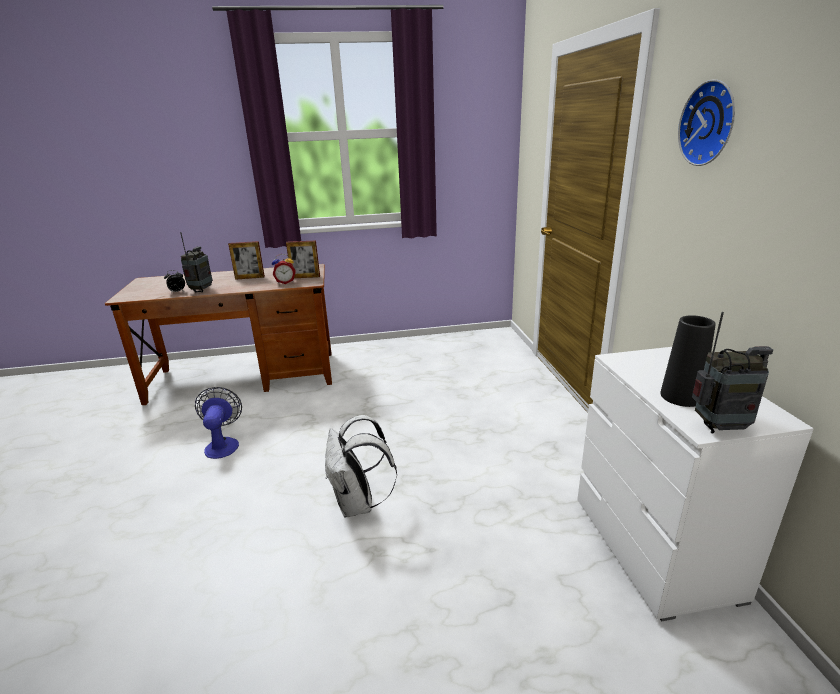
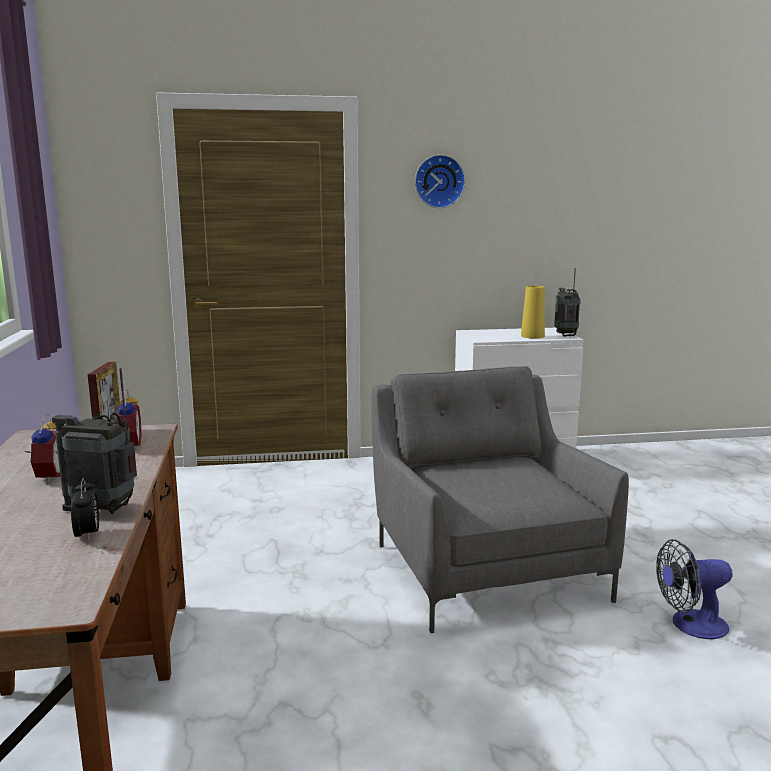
camera: 90 degrees left, 10 degrees down
(223, 444) = (350, 697): fan -> fan (690, 625)
(250, 278) = (48, 477): picture frame -> alarm clock
(358, 504) = (485, 567): white backpack -> grey armchair
(681, 396) = (532, 336): black vase -> yellow vase

